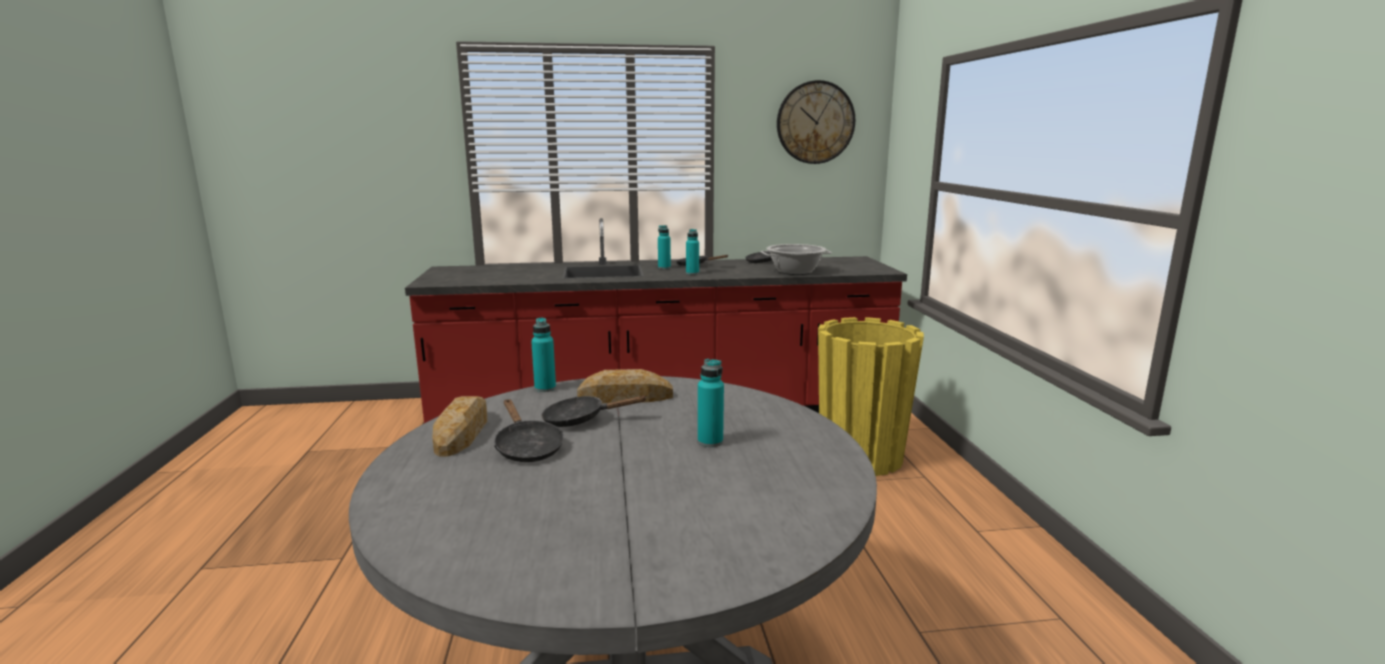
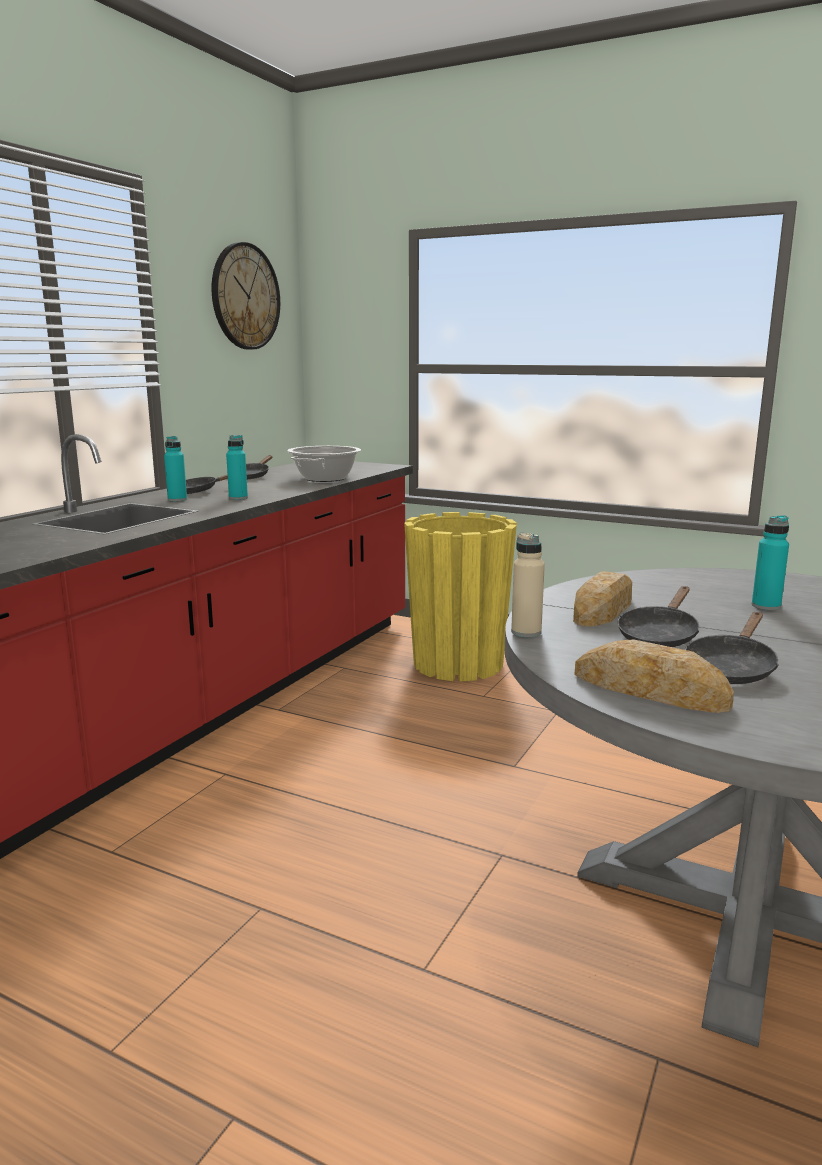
camera: 55 degrees left, 0 degrees up
(527, 447) = (731, 668): black frying pan -> black frying pan turned 120 degrees clockwise
(545, 388) = (526, 632): turquoise bottle -> beige bottle

